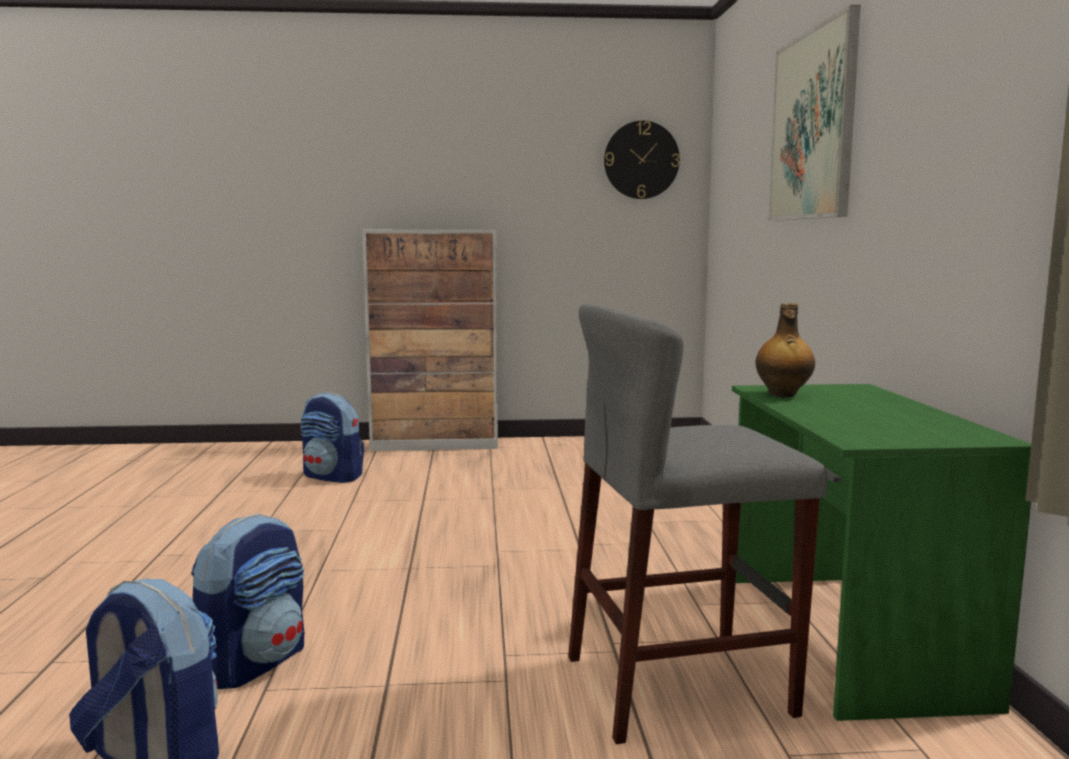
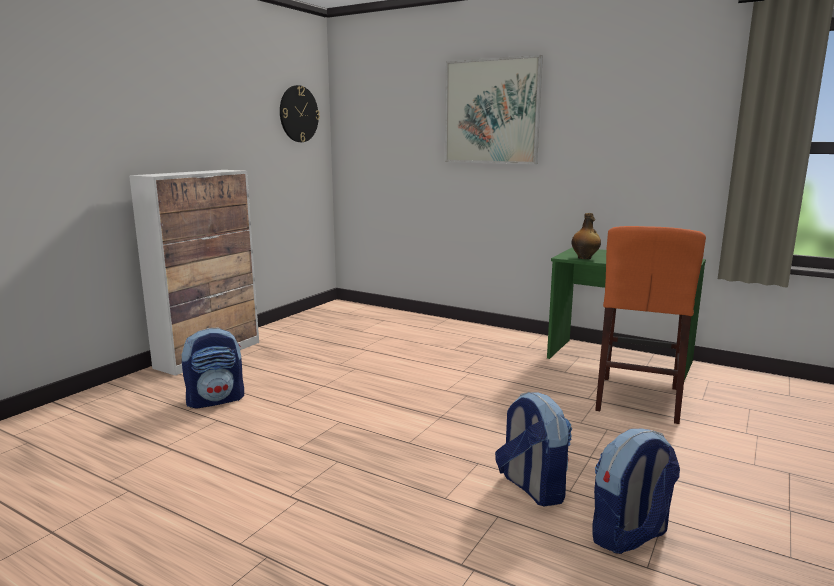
camera: 55 degrees left, 5 degrees up
(679, 686) = (638, 399): grey stool -> orange stool

